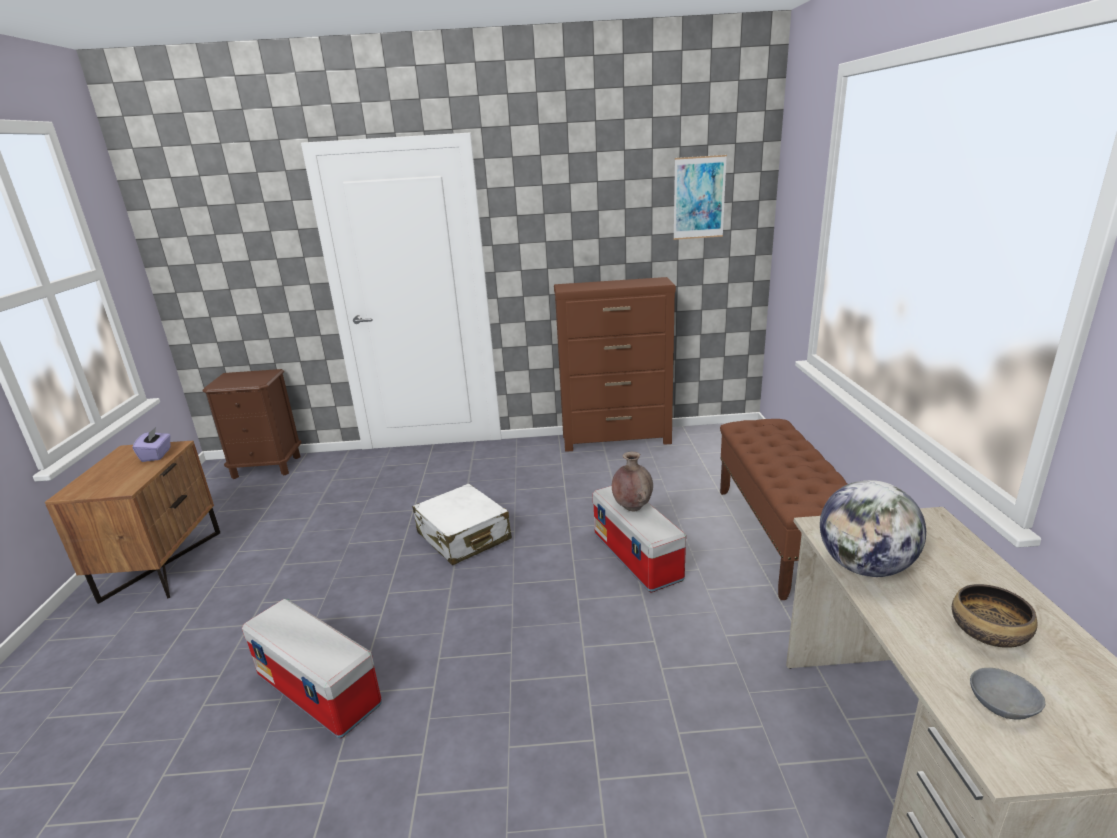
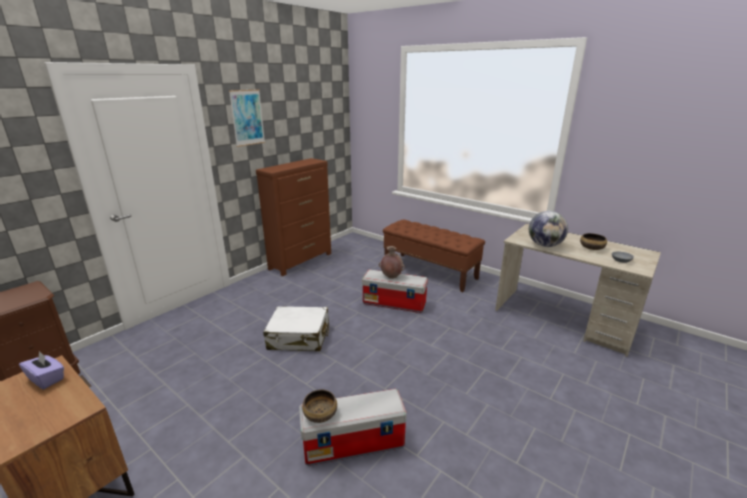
camera: 50 degrees left, 0 degrees up
(275, 620) = (320, 414): none -> bowl
(699, 198) = (320, 111): picture -> picture (247, 117)

